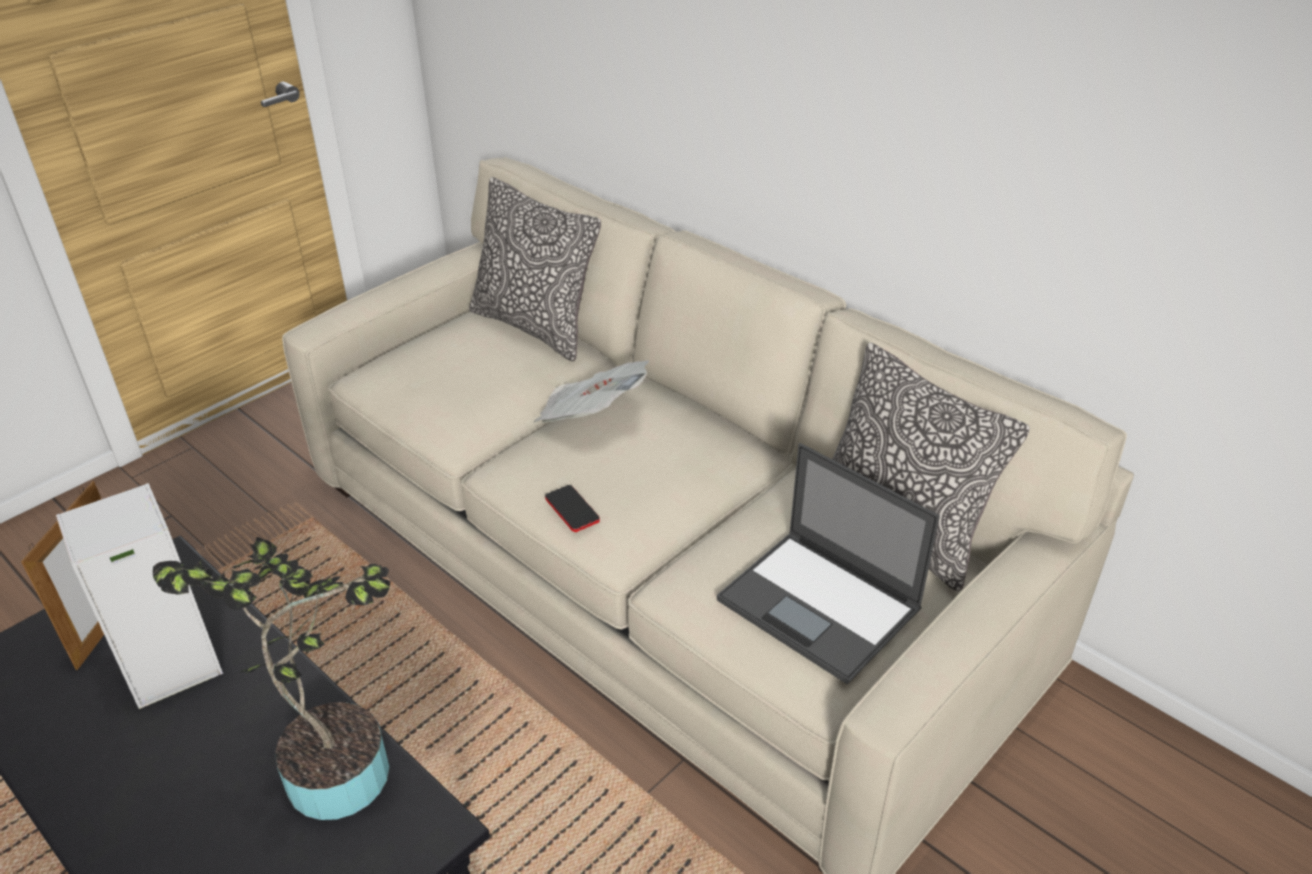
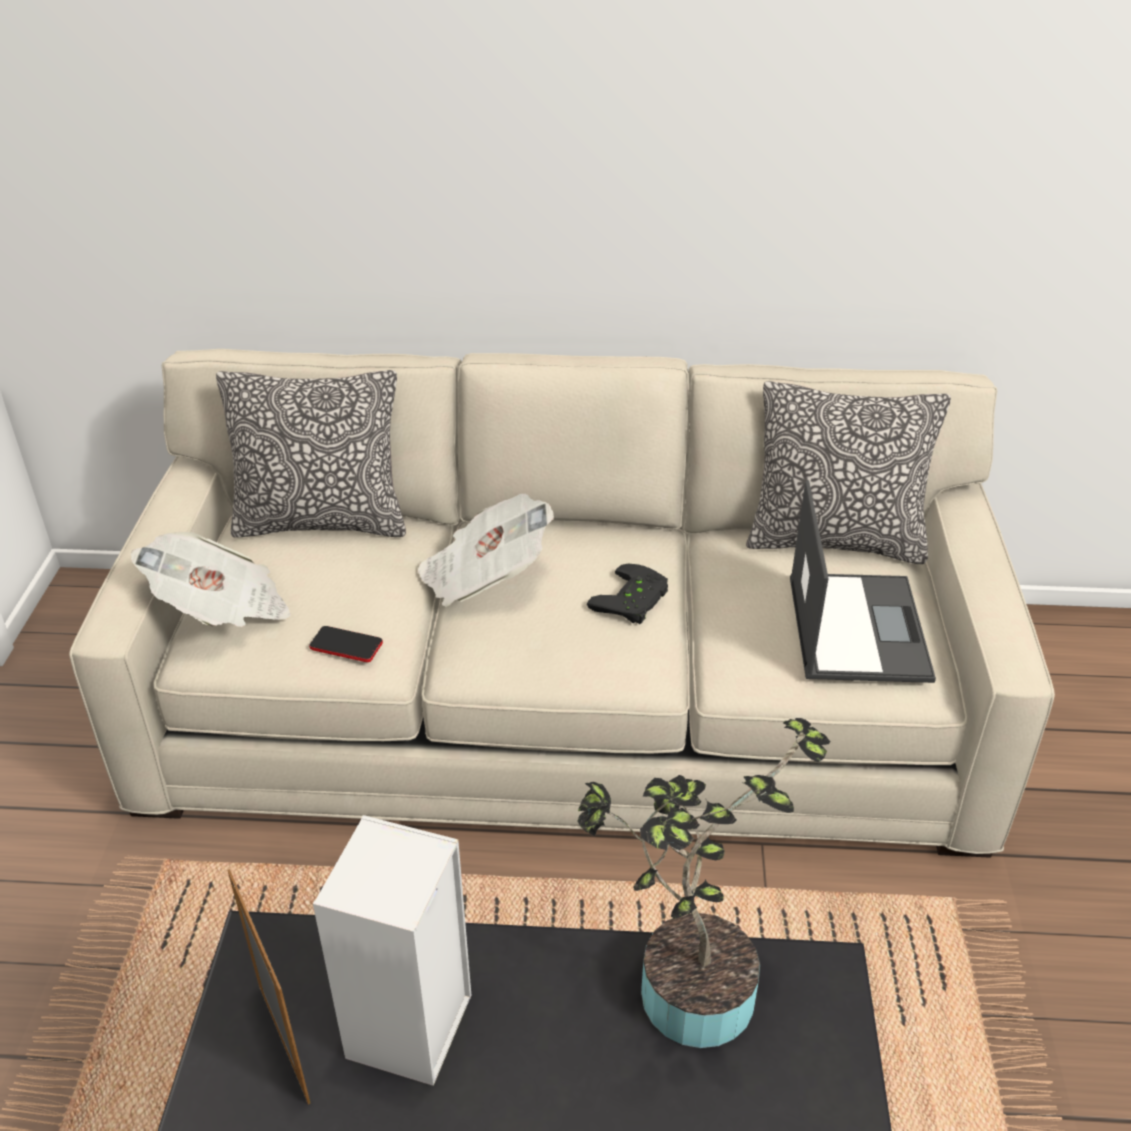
camera: 40 degrees left, 0 degrees up
(406, 354) = (222, 610): none -> newspaper
(572, 509) = (577, 663): phone -> phone (346, 645)
(669, 488) = (634, 601): none -> black game controller
(821, 606) = (856, 626): laptop -> laptop turned 90 degrees counterclockwise

